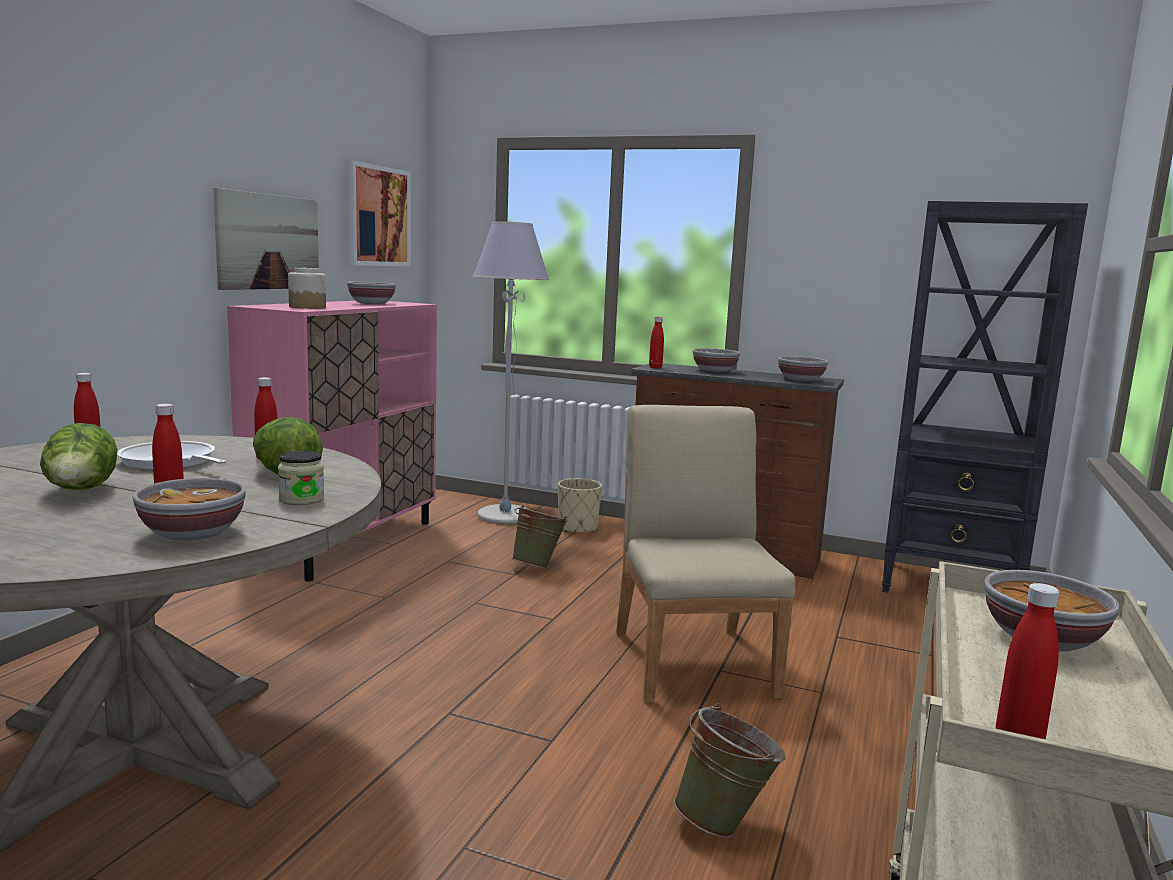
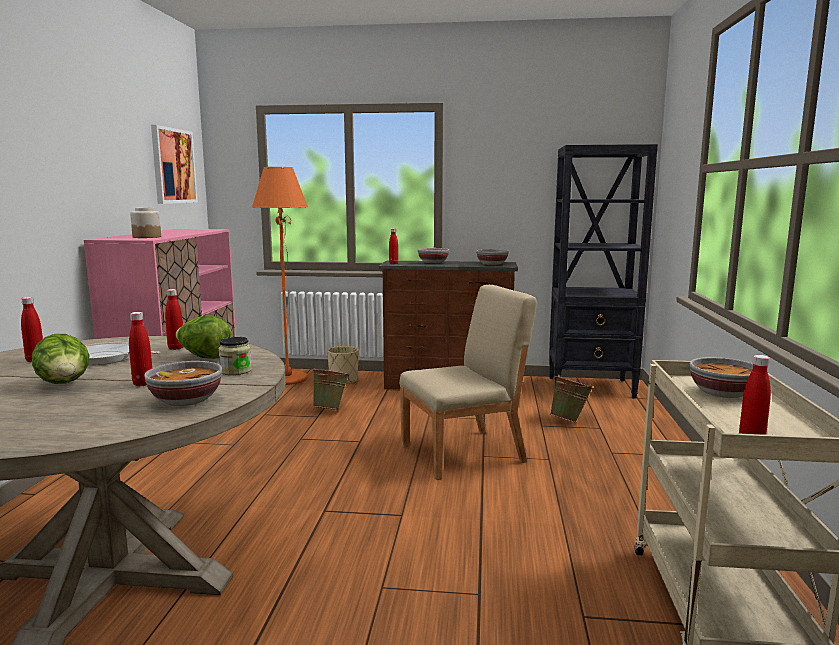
camera: 15 degrees left, 0 degrees up
(268, 242) = (106, 189): picture -> none
(372, 303) = (184, 231): bowl -> none
(505, 516) = (288, 379): grey floor lamp -> orange floor lamp
(693, 661) = (464, 453): beige chair -> beige chair turned 90 degrees clockwise
(725, 823) = (531, 541): green bucket -> green bucket (570, 420)

